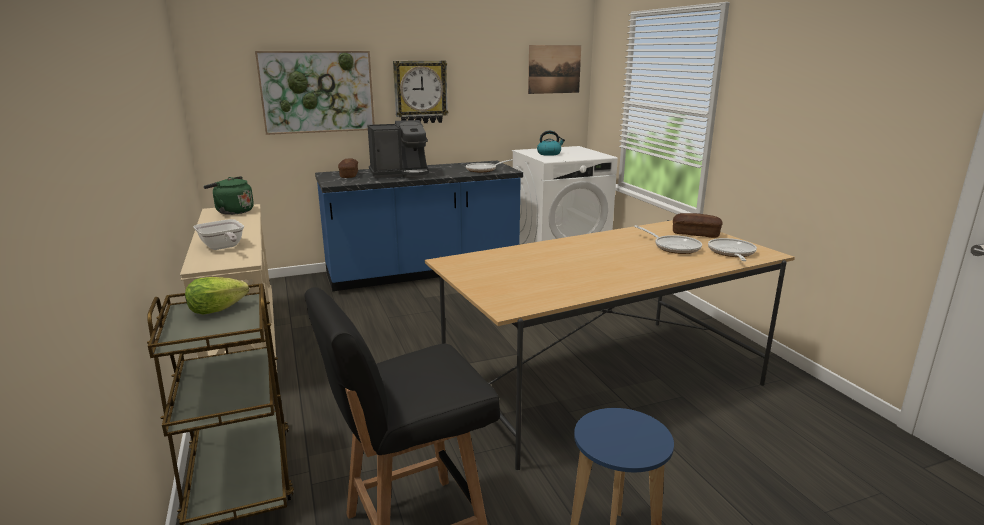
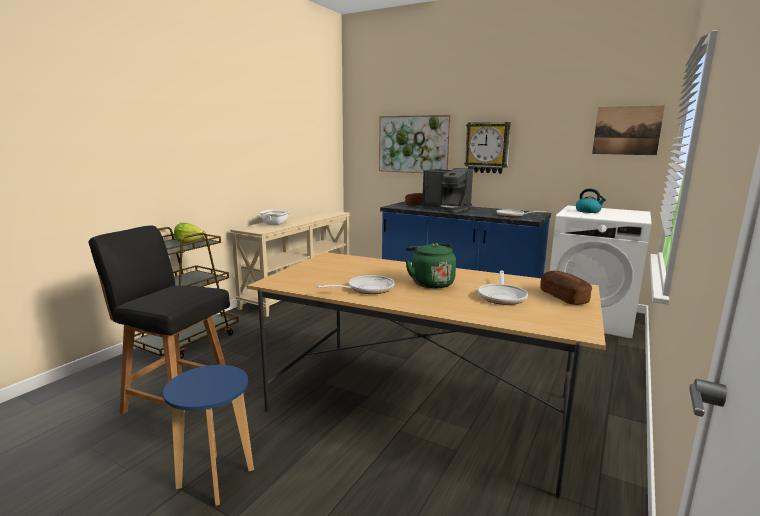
camera: 50 degrees right, 5 degrees down
(232, 211) = (327, 213): green kettle -> green kettle (430, 283)
(731, 253) = (540, 318): frying pan -> frying pan (366, 289)

